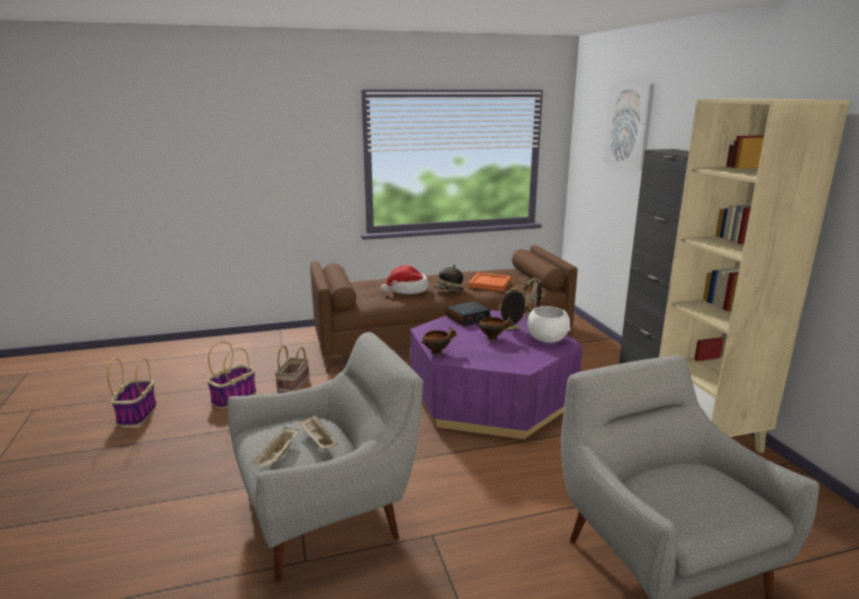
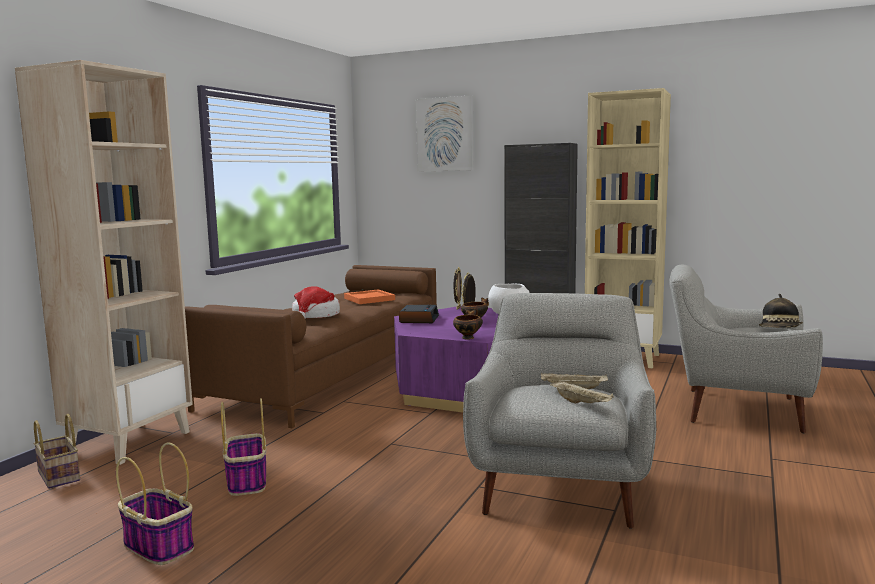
camera: 50 degrees left, 10 degrees down
(257, 342) = (129, 441): none -> beige bookcase
(294, 385) = (287, 448): basket -> basket (60, 476)
(448, 290) = (353, 308): hat -> hat (781, 330)

